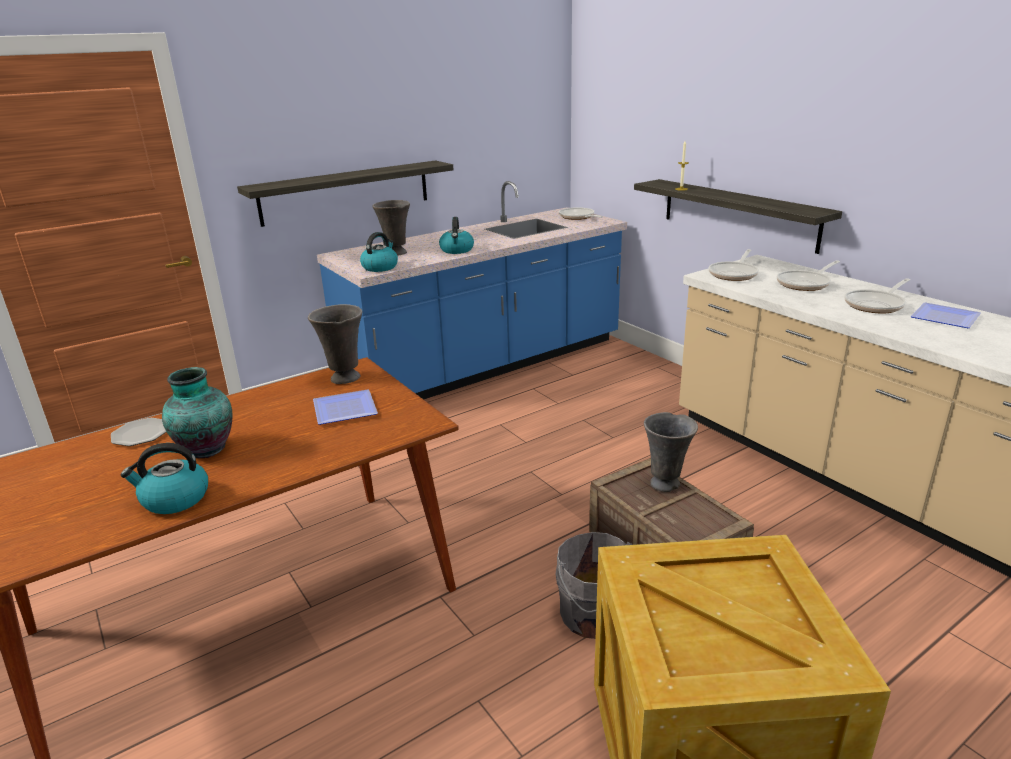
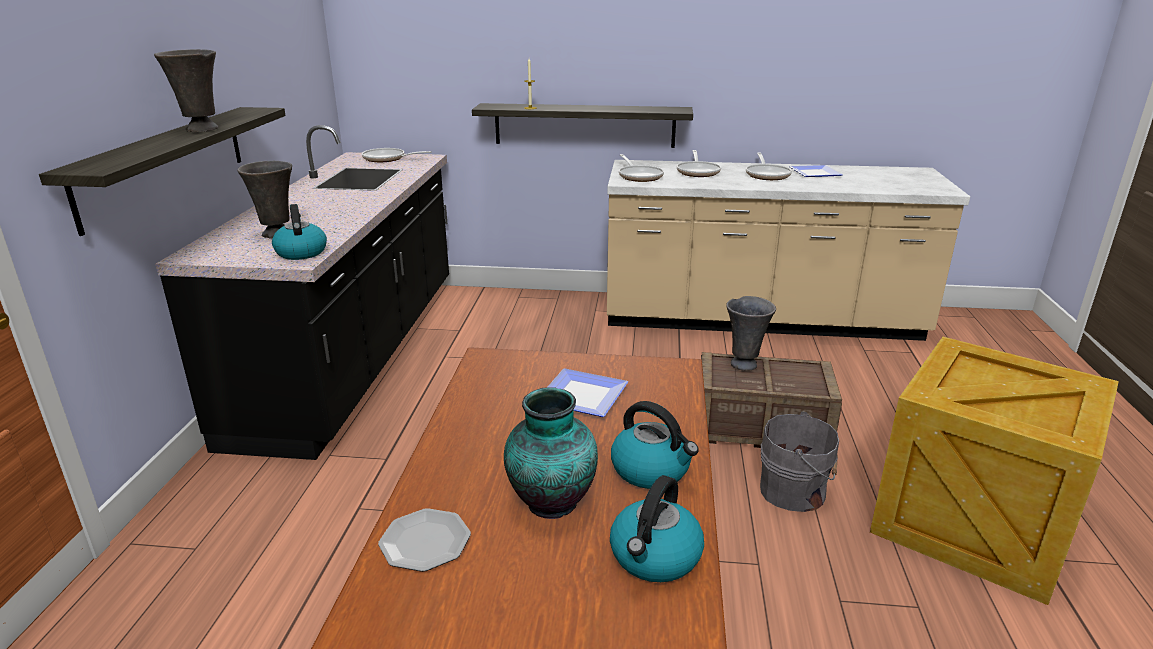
camera: 50 degrees left, 0 degrees up
(344, 378) = (503, 373): grey vase -> grey vase (201, 130)
(457, 250) = (345, 214): kettle -> kettle (652, 470)
(486, 365) = (356, 355): blue counter -> black counter

